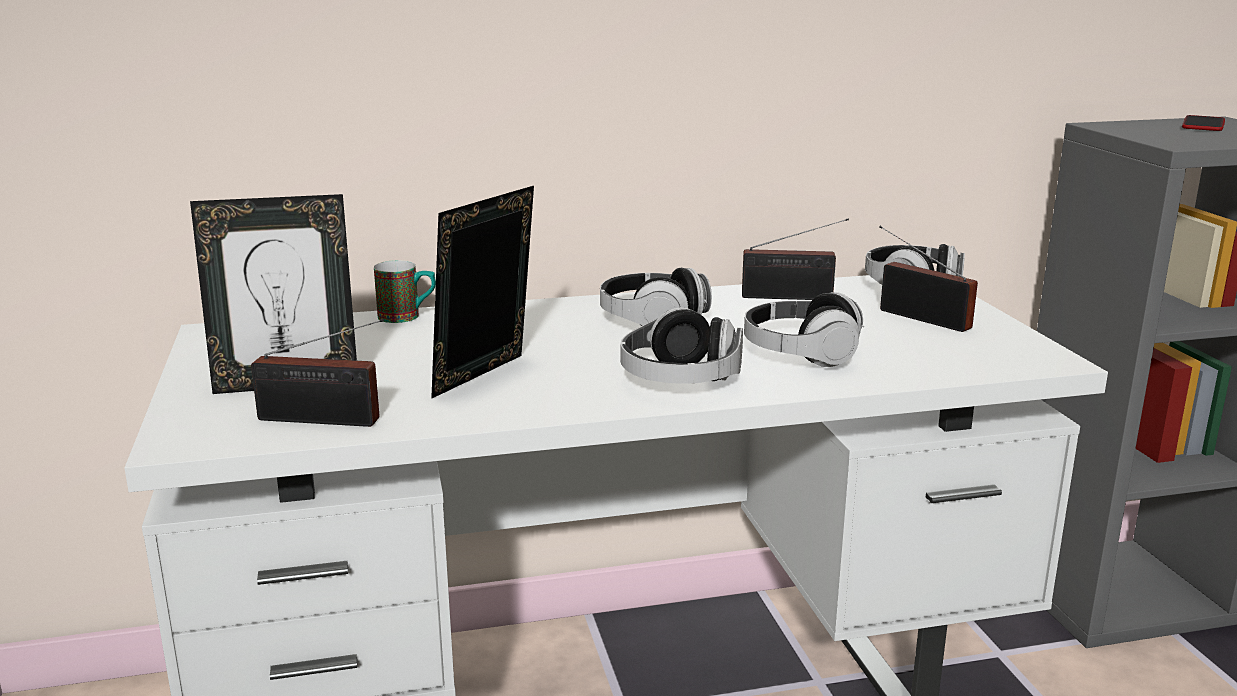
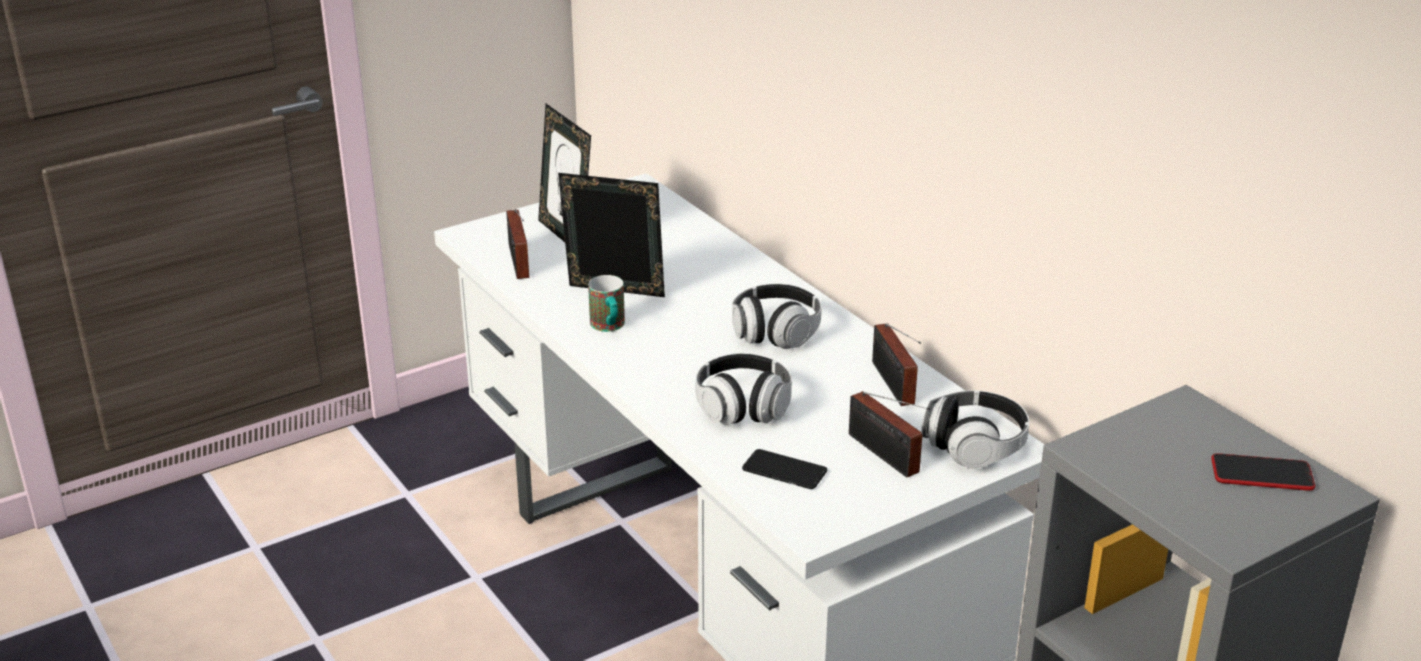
camera: 70 degrees right, 10 degrees up
(408, 317) = (714, 238): mug -> mug (609, 327)
(680, 381) = (653, 365): headphones -> none
(920, 317) = (886, 456): radio -> radio turned 120 degrees clockwise
(936, 355) = (784, 470): none -> phone

